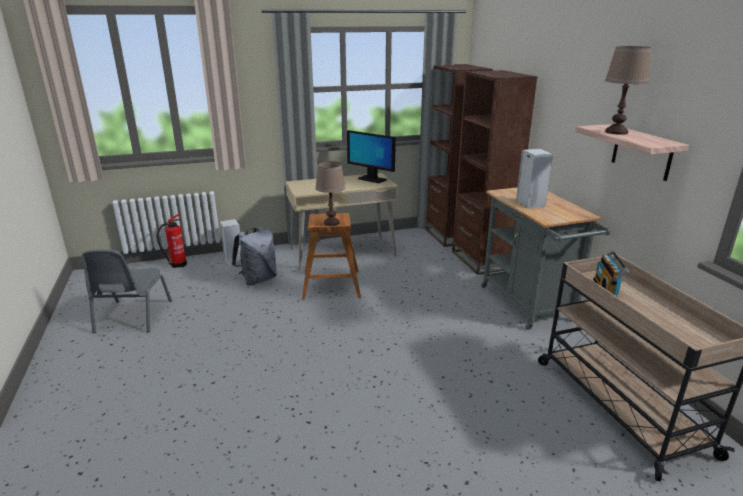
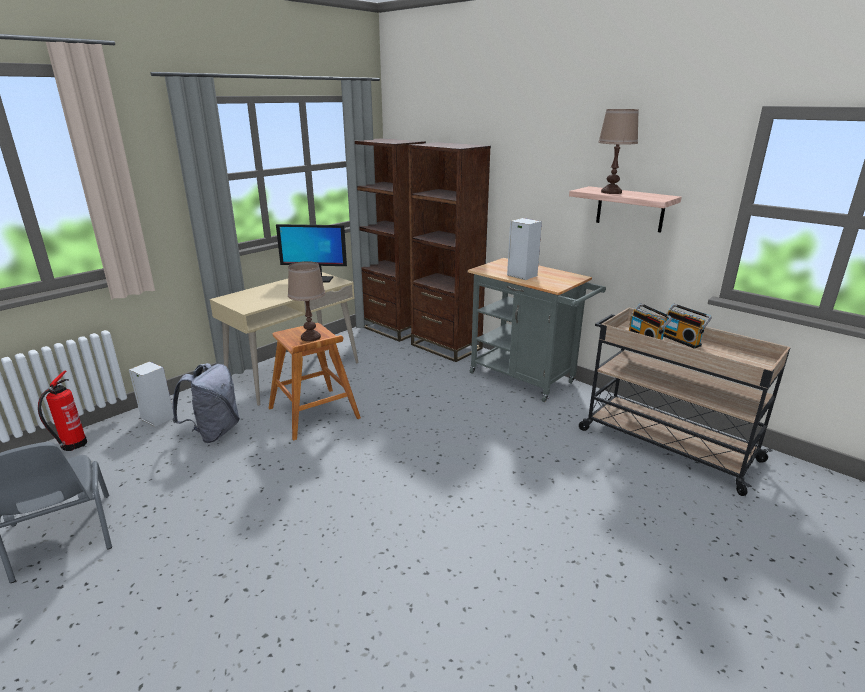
camera: 30 degrees left, 0 degrees up
(649, 299) = (682, 340): none -> radio

